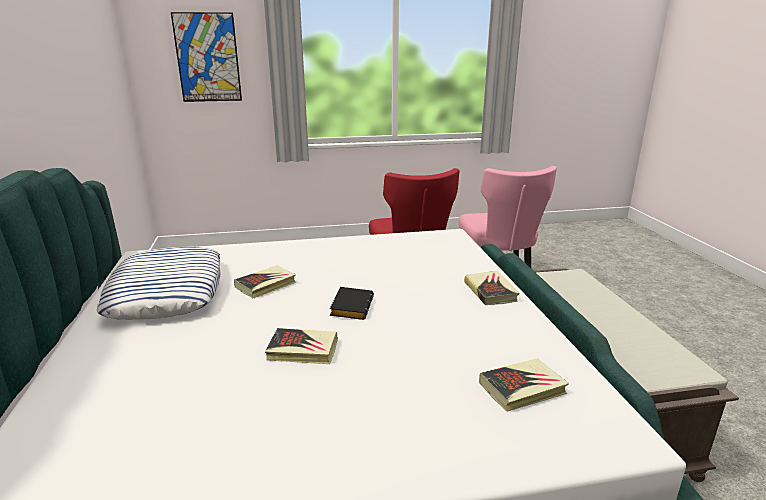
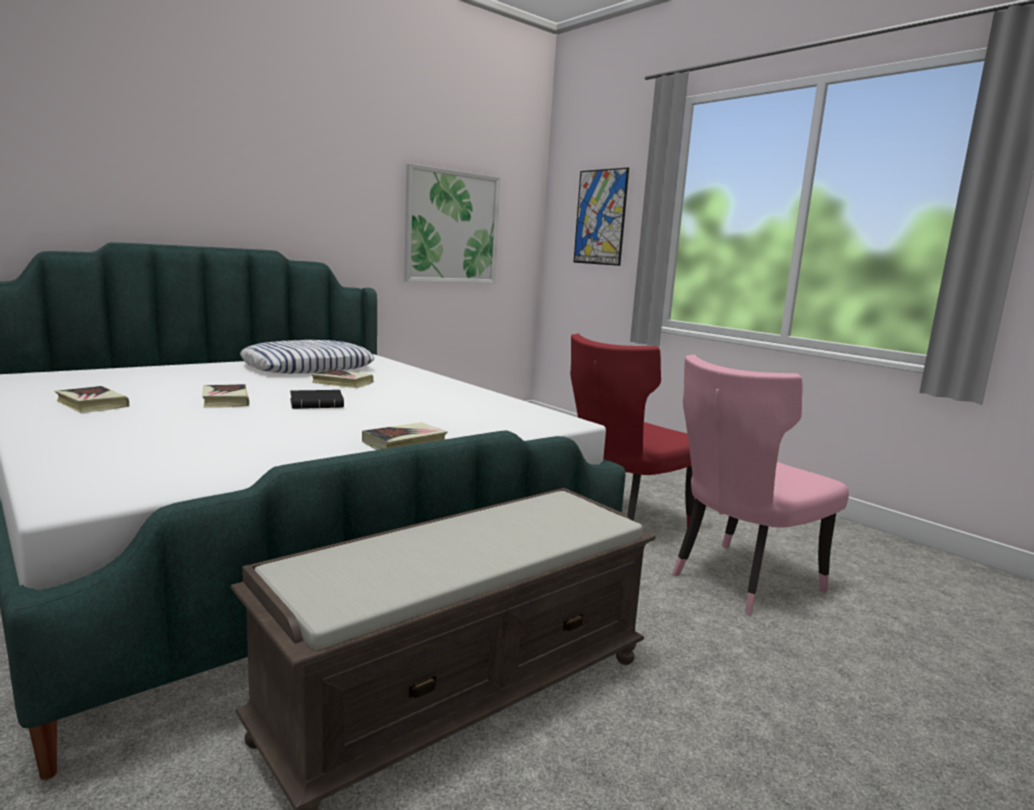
camera: 60 degrees right, 10 degrees down
(93, 87) = (452, 227): none -> picture
(522, 388) = (172, 461): book -> book (92, 404)

